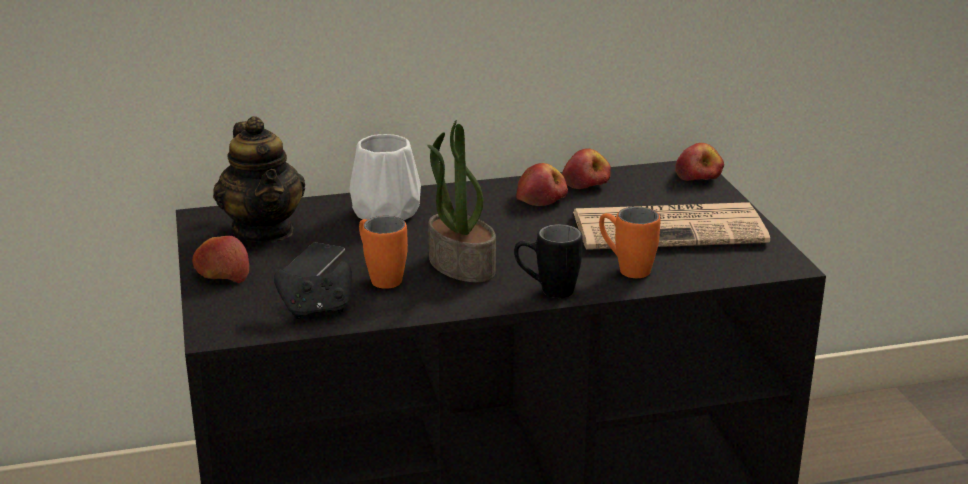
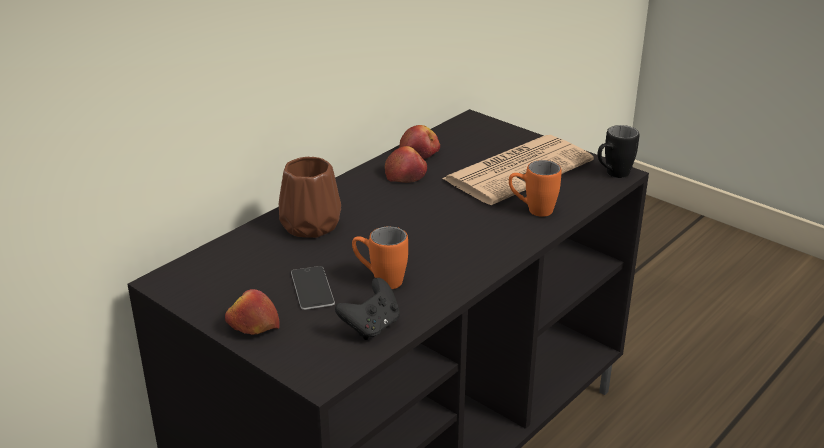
camera: 35 degrees left, 5 degrees up
(264, 230) = (233, 275): teapot -> none
(384, 214) = (310, 226): white vase -> brown vase
(460, 265) = (423, 249): potted plant -> none
(547, 291) = (506, 246): black mug -> black mug (612, 175)
(698, 176) = (485, 124): apple -> none

